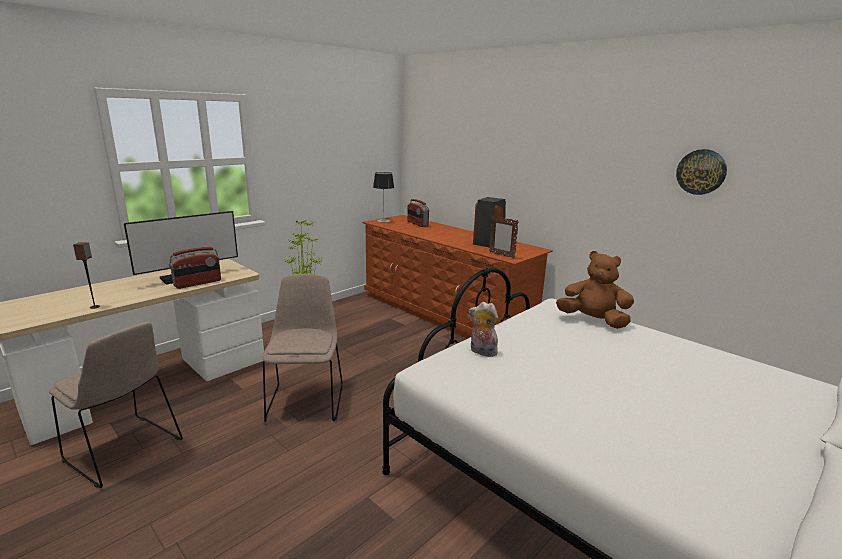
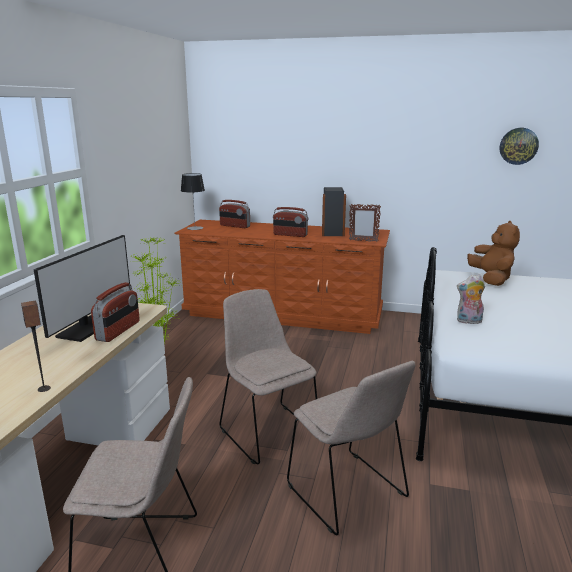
camera: 30 degrees left, 0 degrees up
(295, 473) = (348, 493): none -> beige chair
(446, 238) = (290, 235): none -> radio
(593, 321) = (491, 279): brown plush toy -> brown plush toy turned 90 degrees clockwise

